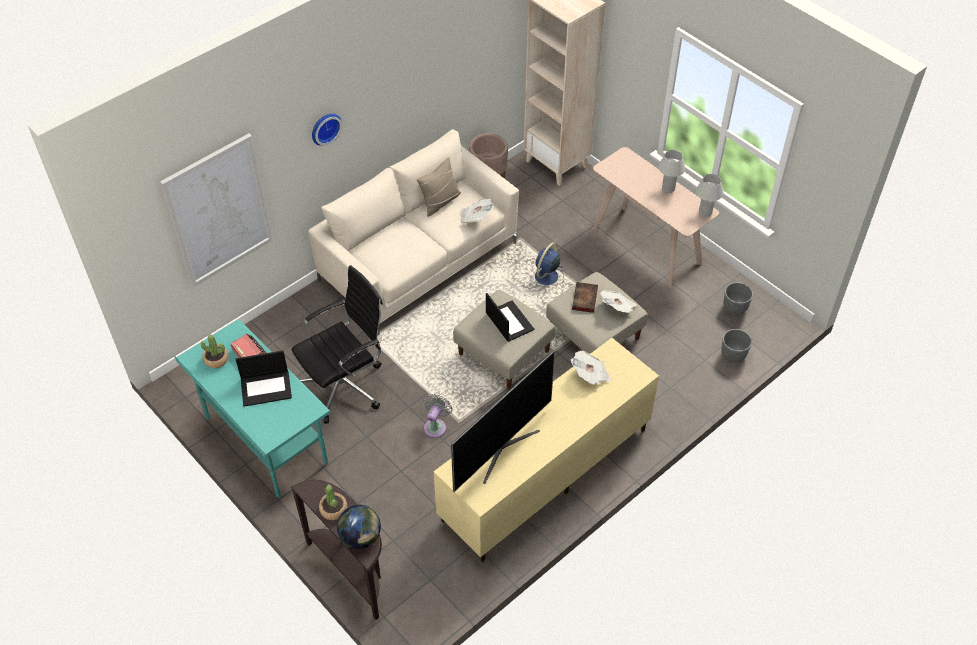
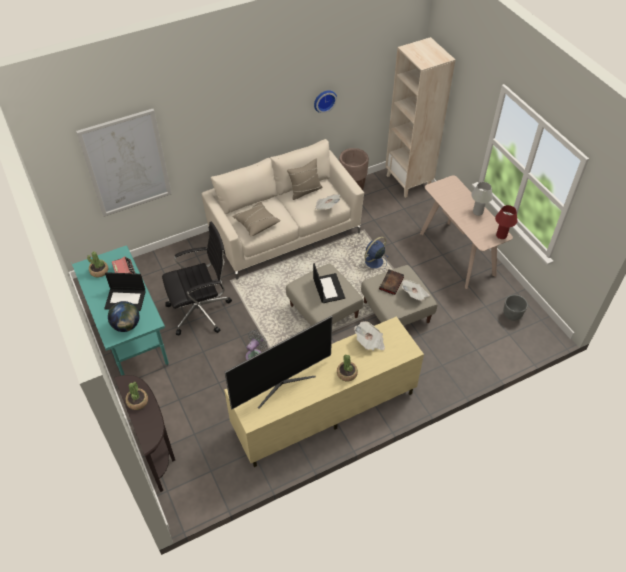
camera: 15 degrees right, 0 degrees up
(324, 128) = (218, 117): wall clock -> wall clock (324, 100)
(361, 537) = (149, 428): globe -> globe (126, 325)
(391, 256) = (256, 223): none -> beige pillow
(576, 418) = (347, 373): none -> potted plant
(705, 212) = (501, 235): white table lamp -> red table lamp
(733, 355) = (500, 351): grey planter -> none

